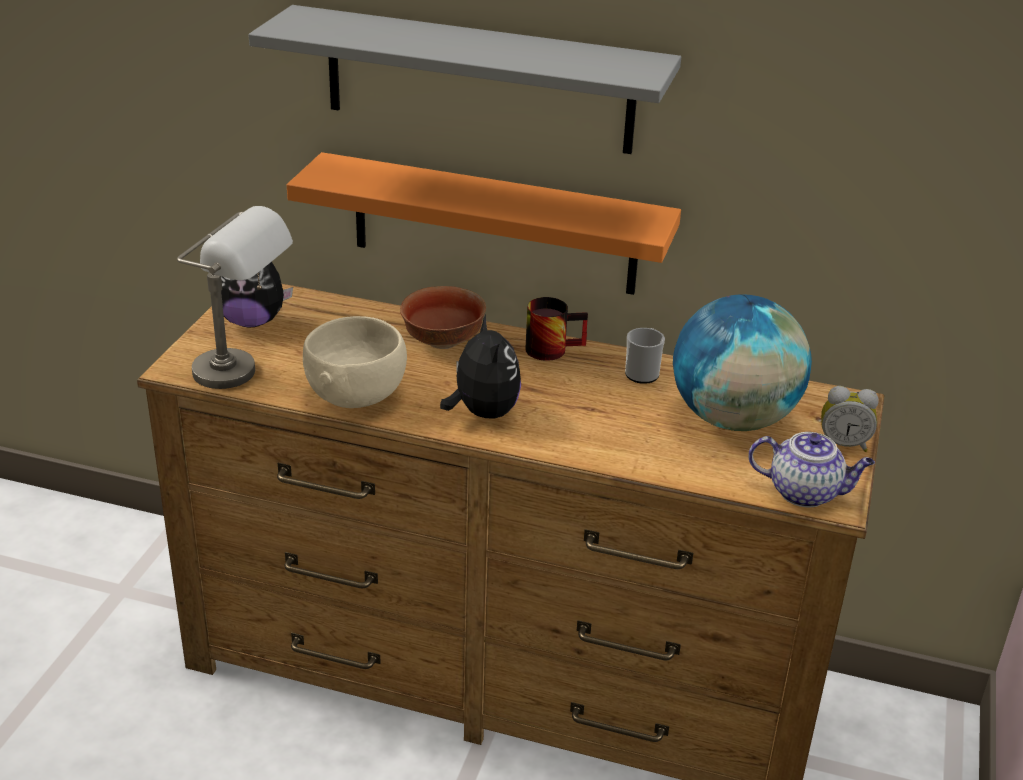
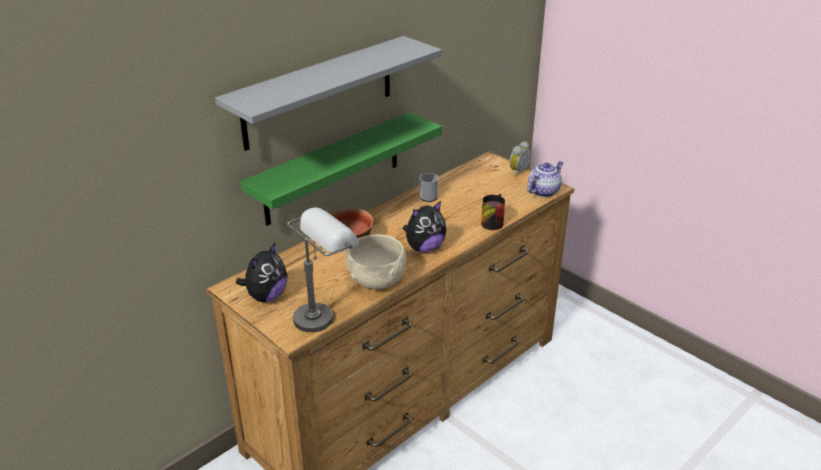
camera: 60 degrees left, 0 degrees up
(482, 412) = (424, 248): plush toy -> plush toy turned 135 degrees clockwise
(494, 224) = (333, 169): orange shelf -> green shelf
(552, 347) = (384, 212): mug -> mug (491, 221)
(732, 419) = (481, 188): globe -> none

